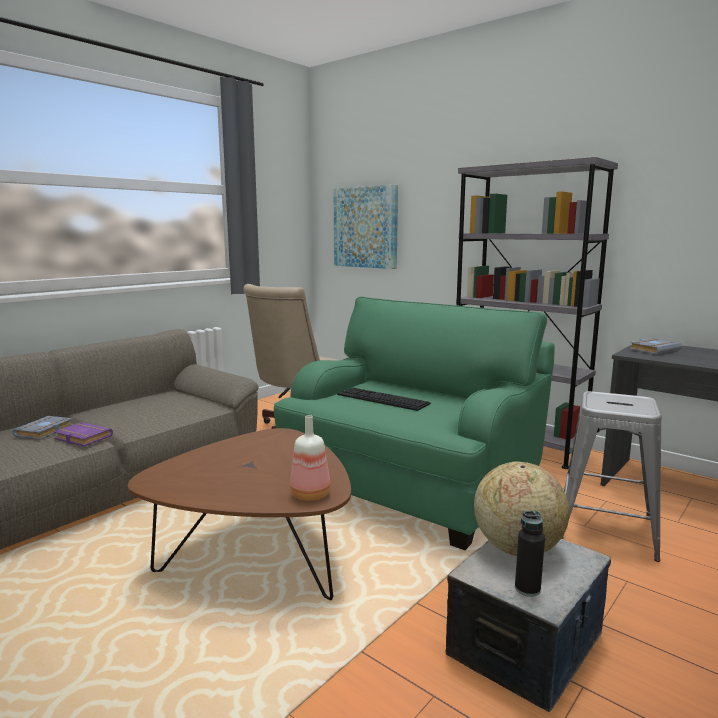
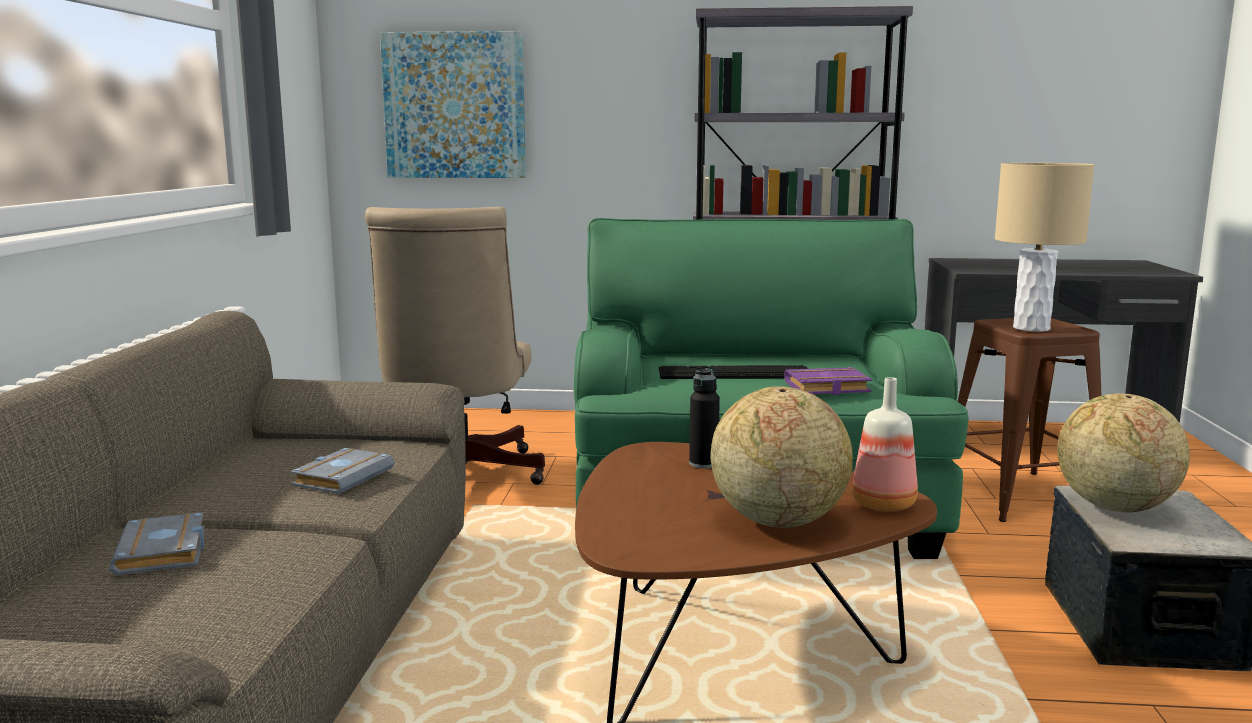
camera: 35 degrees left, 0 degrees up
(81, 438) = (284, 542): purple book -> purple book (826, 388)
(239, 487) = (777, 521): none -> globe
(527, 589) = (1195, 538): black bottle -> black bottle (703, 464)
(606, 529) = (1019, 496): grey stool -> brown stool
(609, 404) = (1032, 328): none -> beige table lamp
(653, 350) = (975, 264): grey book -> grey book (342, 477)

